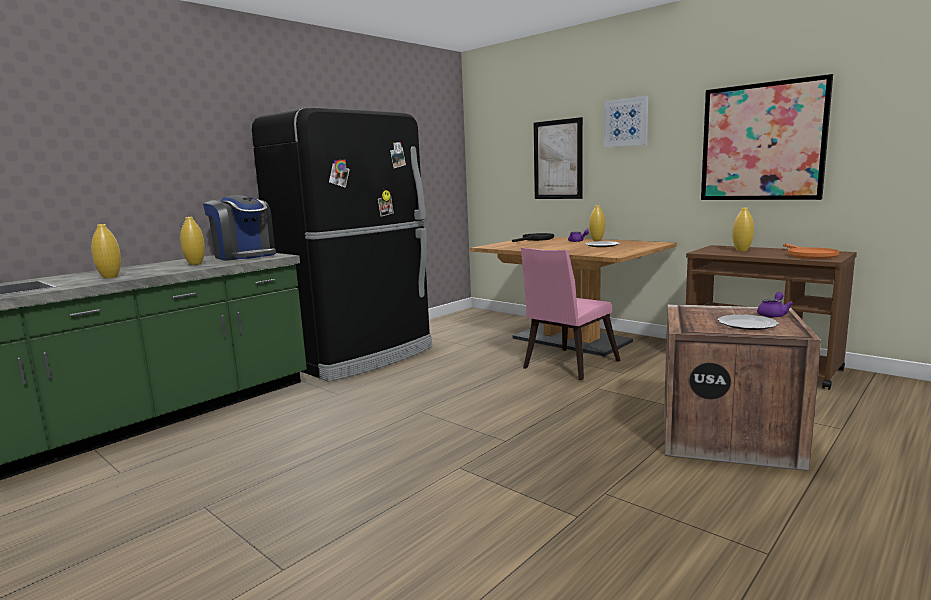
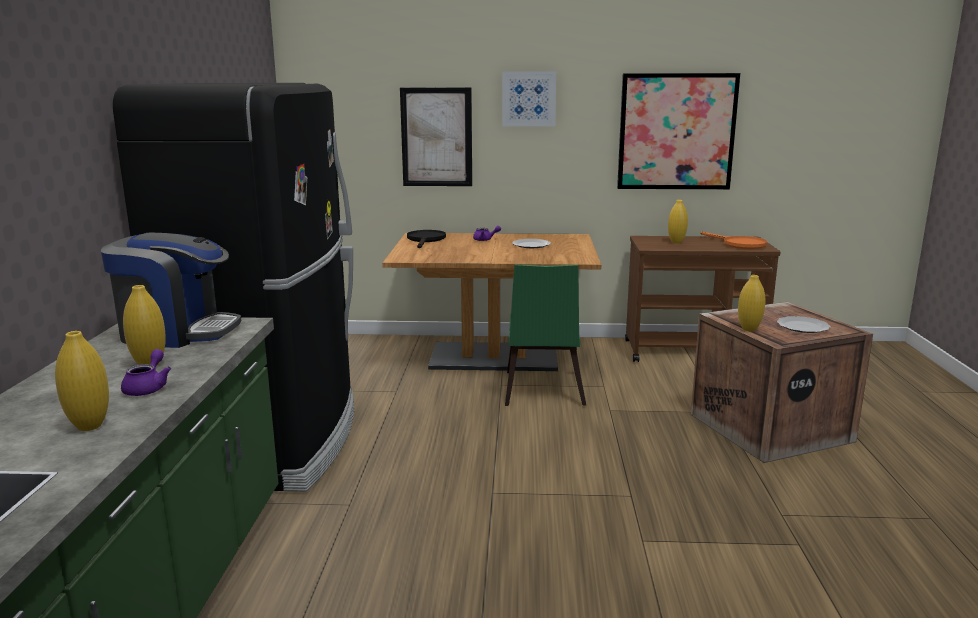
camera: 40 degrees left, 5 degrees up
(567, 366) = (542, 391): pink chair -> green chair
(597, 240) = (501, 236): yellow vase -> yellow vase (749, 329)
(773, 314) = (794, 312): purple teapot -> purple teapot (148, 388)

